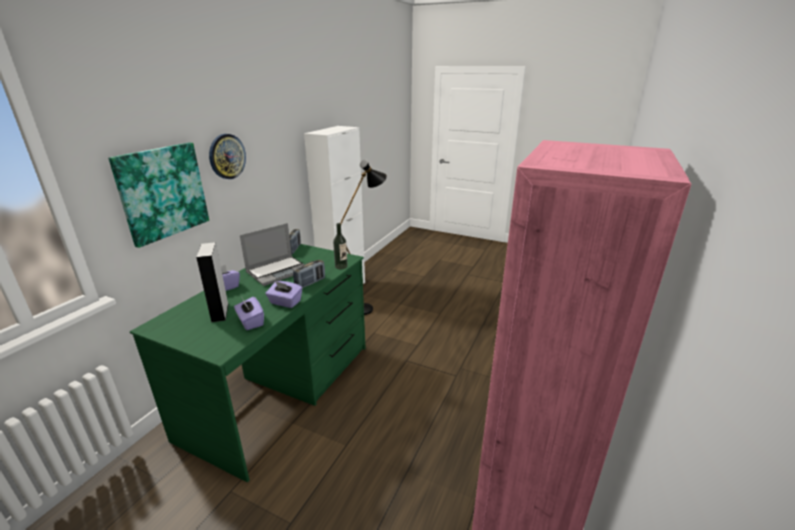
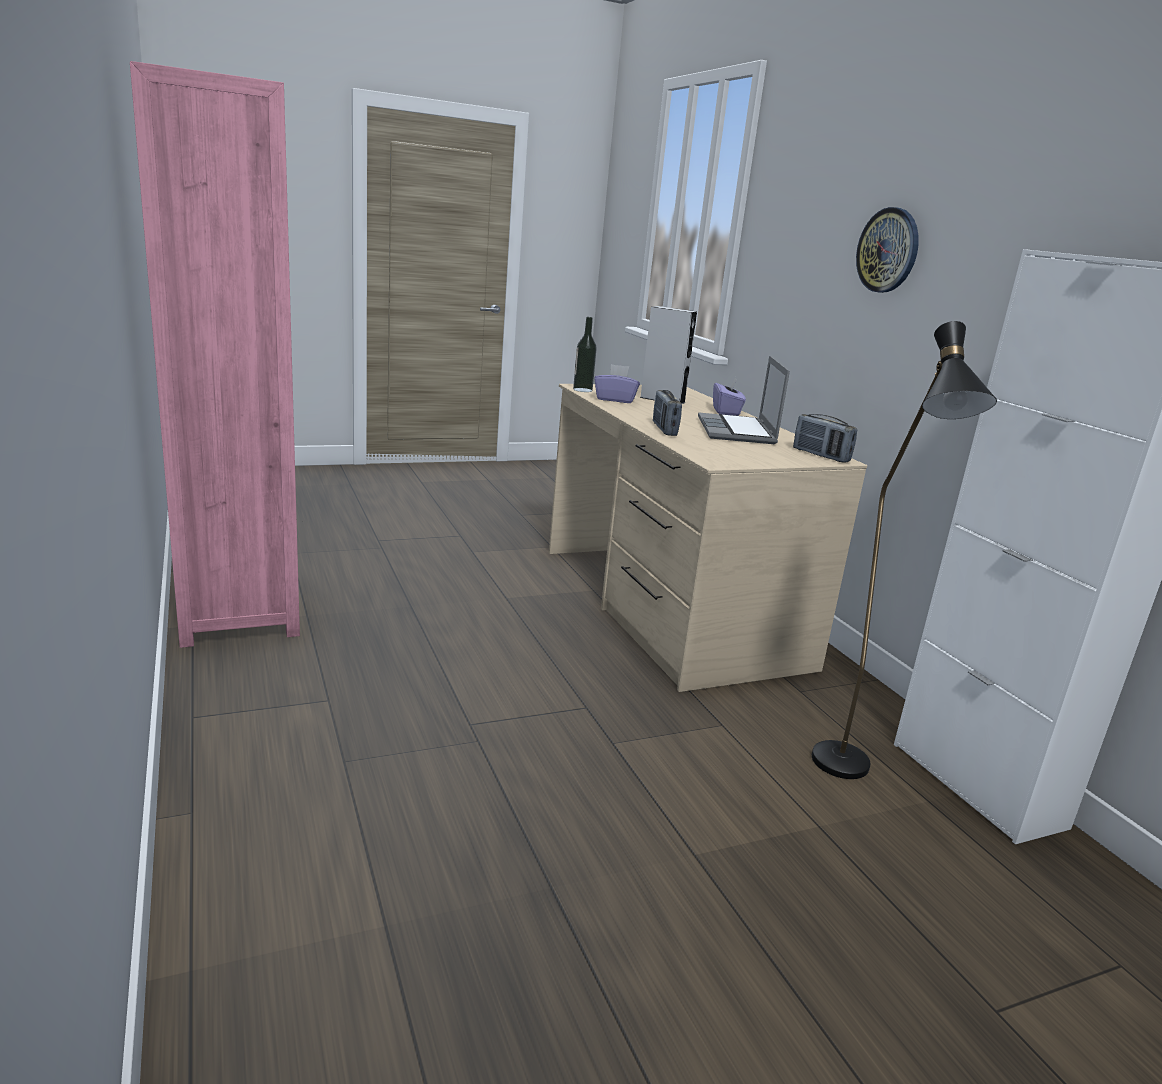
camera: 130 degrees right, 5 degrees down
(162, 192) = (798, 269): picture -> none
(282, 389) = (668, 605): green desk -> beige desk
(285, 302) = (632, 413): purple tissue box -> none
(341, 266) = (691, 450): bottle -> bottle (582, 390)

